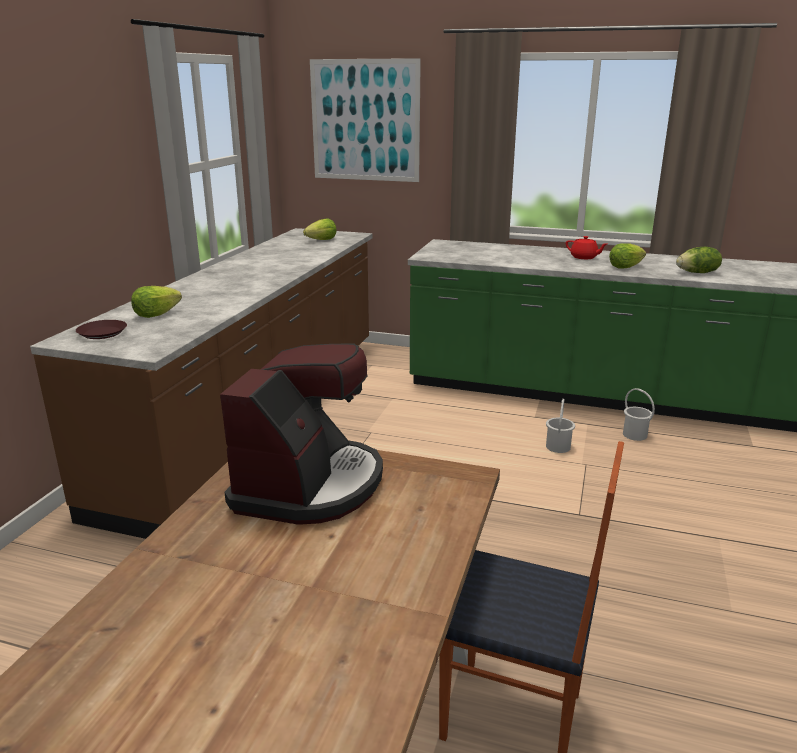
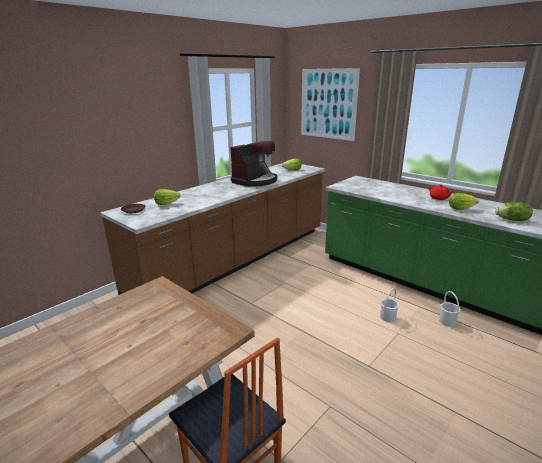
camera: 25 degrees right, 0 degrees up
(309, 485) = (151, 312): coffee machine -> coffee machine (255, 181)

